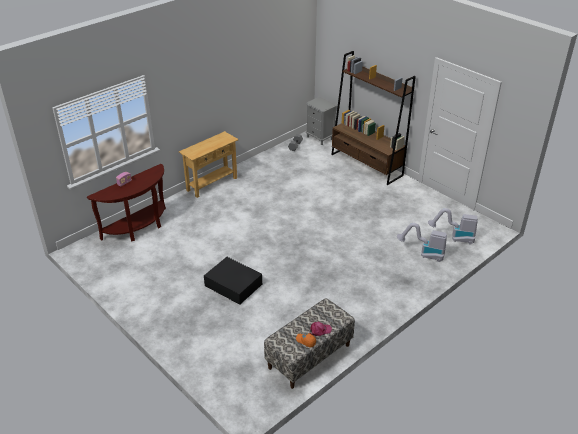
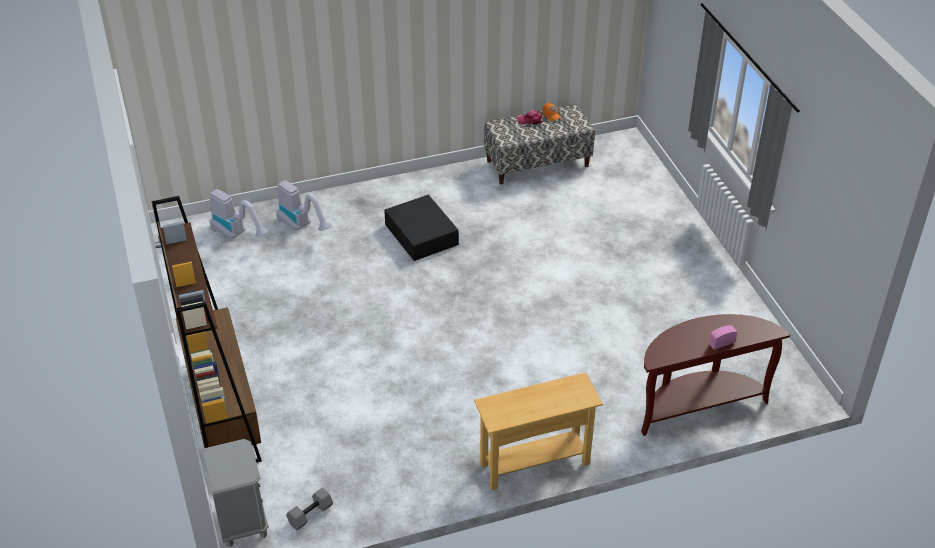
camera: 155 degrees left, 5 degrees up
(234, 285) = (583, 263): black storage box -> black storage box (421, 233)

